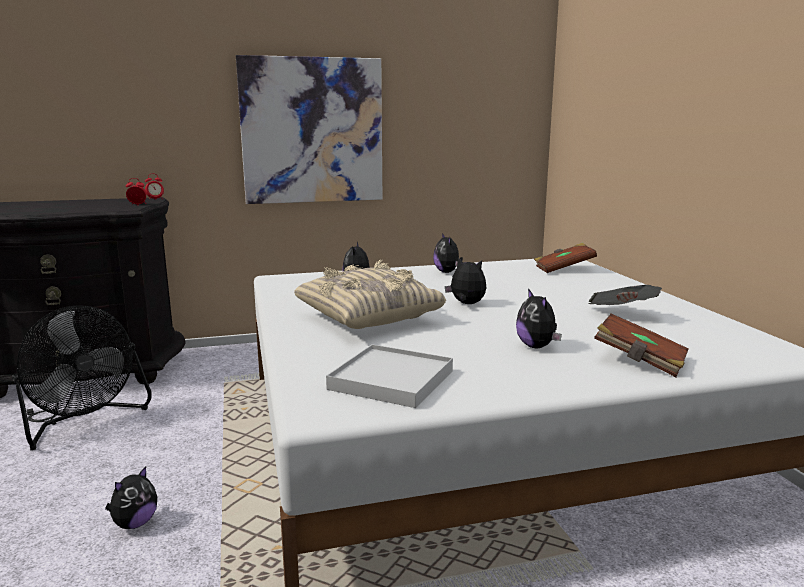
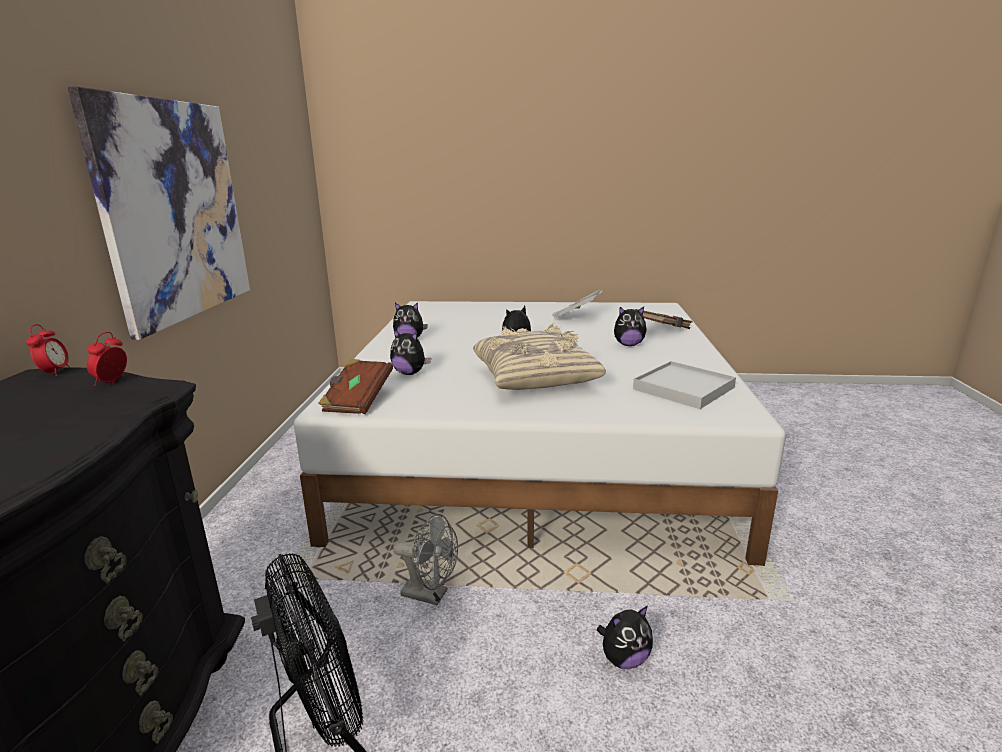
camera: 70 degrees left, 5 degrees up
(135, 523) = (624, 659): plush toy -> plush toy turned 105 degrees clockwise
(211, 427) = (431, 594): none -> grey fan
(563, 269) = (448, 310): brown book -> brown book (357, 400)

